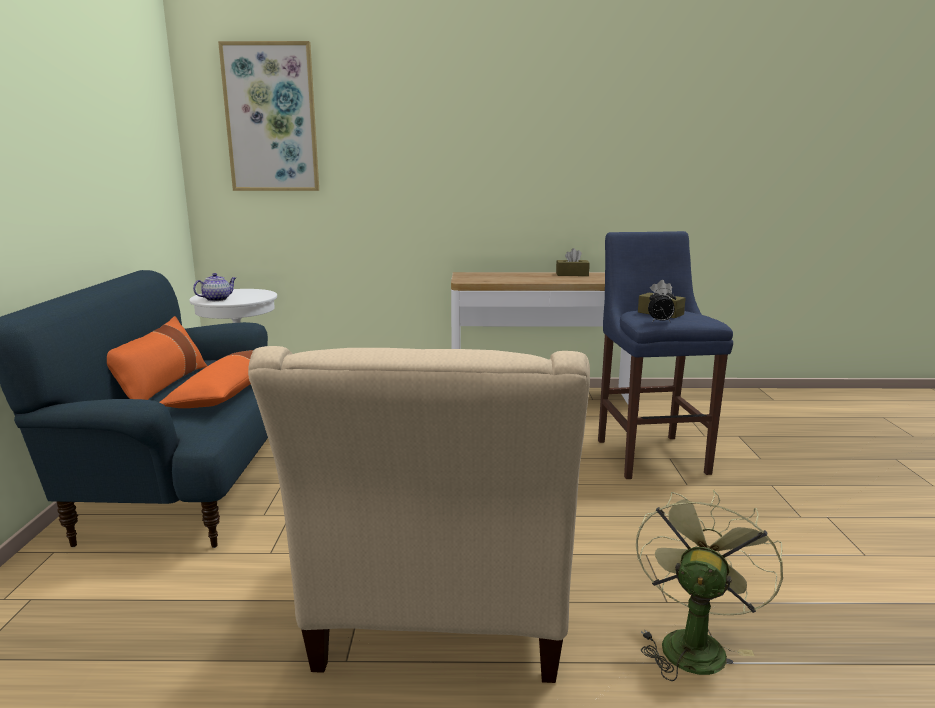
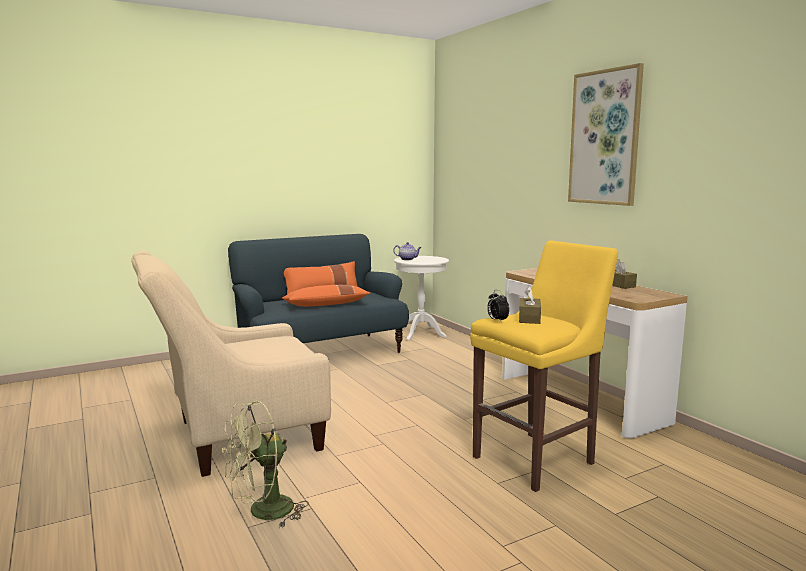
camera: 60 degrees right, 5 degrees down
(271, 118) = (468, 143): picture -> picture (605, 138)
(649, 454) = (537, 458): blue stool -> yellow stool
(692, 642) = (263, 513): green fan -> green fan turned 150 degrees clockwise

